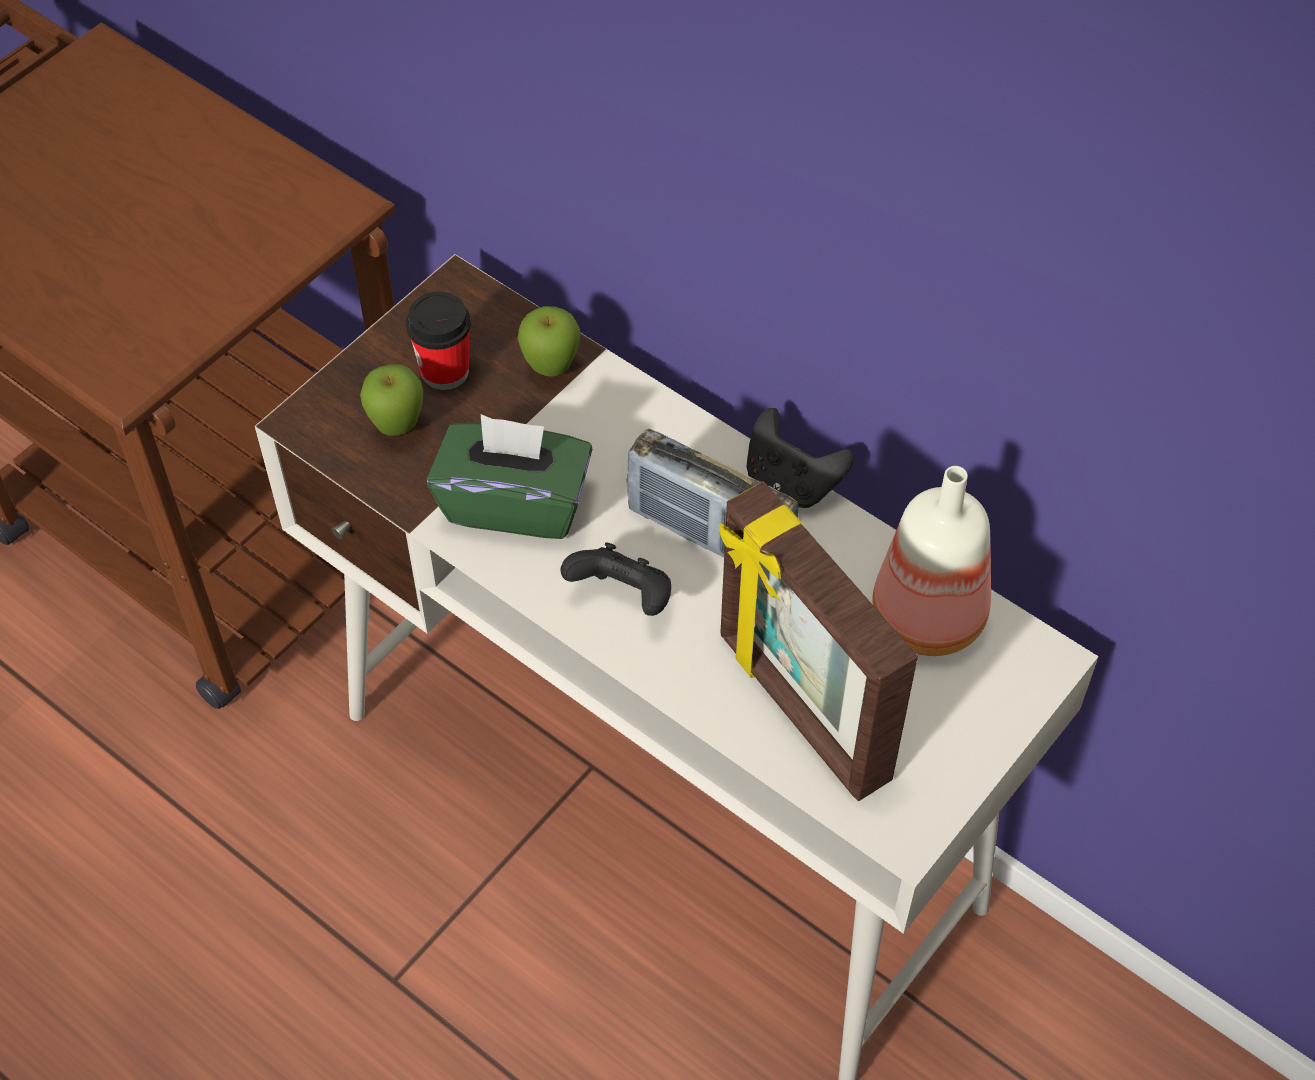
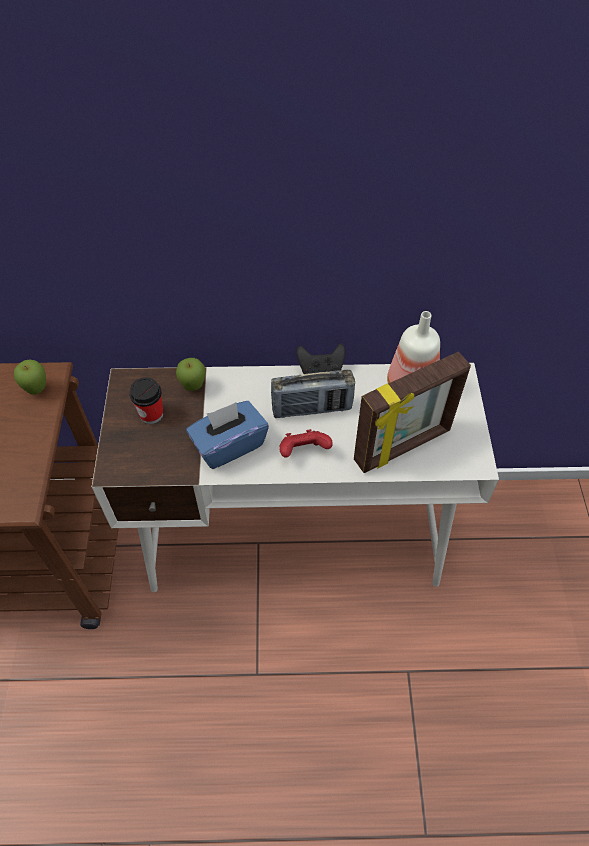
camera: 40 degrees left, 0 degrees up
(397, 428) = (154, 448): apple -> apple (37, 390)
(515, 503) = (229, 445): green tissue box -> blue tissue box
(623, 597) = (303, 451): black game controller -> red game controller
(800, 709) = (403, 447): picture frame -> picture frame turned 45 degrees counterclockwise

